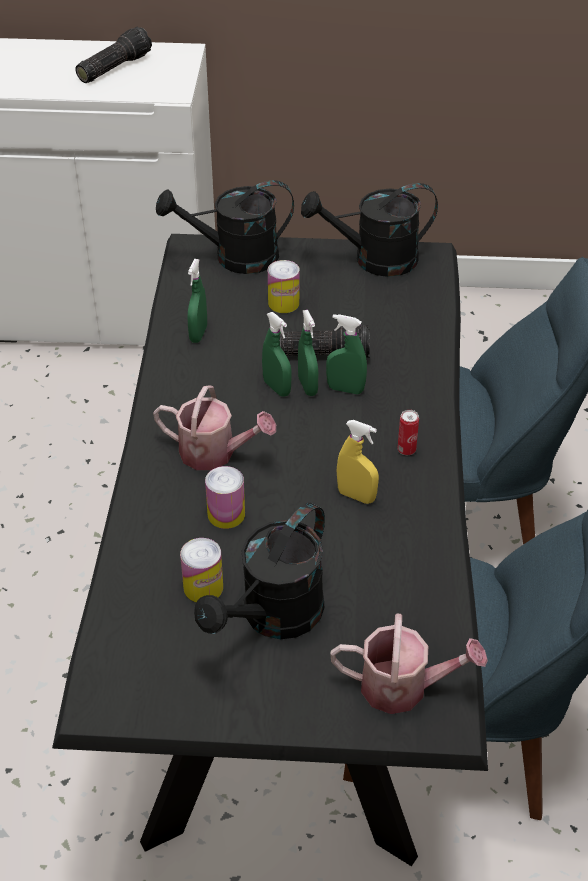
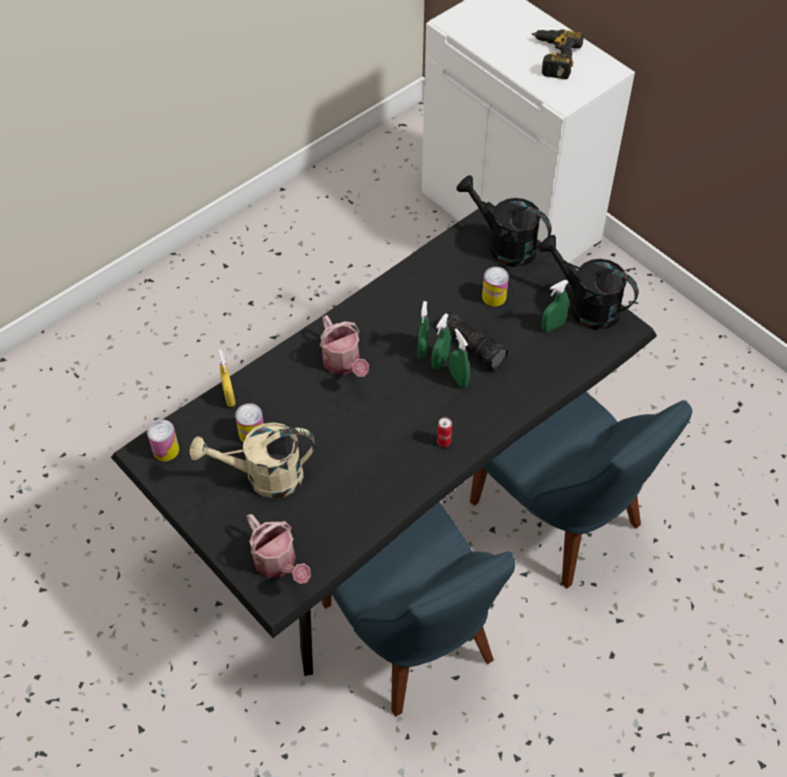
camera: 45 degrees right, 10 degrees up
(114, 67) = (552, 57): flashlight -> power drill
(198, 334) = (422, 282): green spray bottle -> green spray bottle (552, 326)
(226, 514) = (308, 403): can -> can (166, 450)
(273, 618) = (263, 477): black watering can -> beige watering can
(356, 496) = (383, 446): yellow spray bottle -> yellow spray bottle (229, 397)

